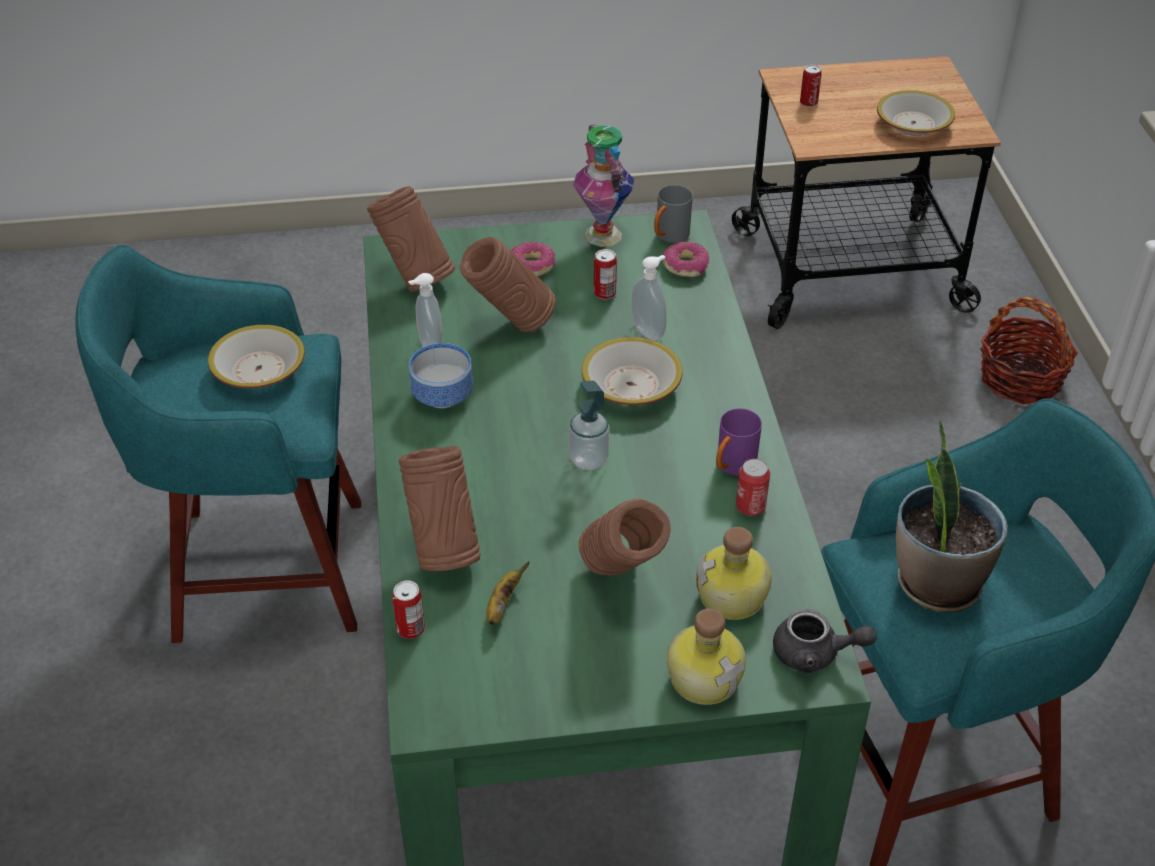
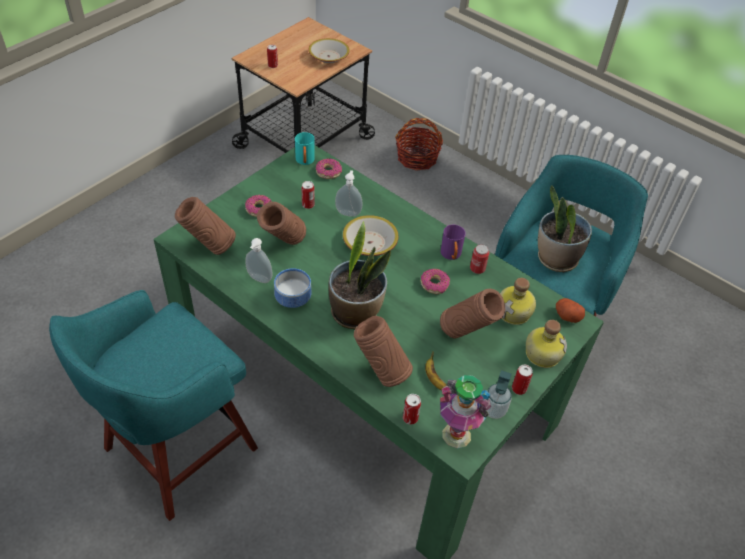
camera: 45 degrees left, 5 degrees up
(259, 369) = (163, 342): bowl -> none
(500, 460) = (355, 313): none -> potted plant
(588, 459) = (392, 289): soap dispenser -> soap dispenser (494, 410)
(604, 235) = (274, 176): vase -> vase (457, 434)
(607, 697) = (519, 389): none -> can
(657, 489) = (434, 284): none -> donut
(669, 237) = (305, 162): grey mug -> turquoise mug
(815, 654) = (567, 316): grey teapot -> potato

